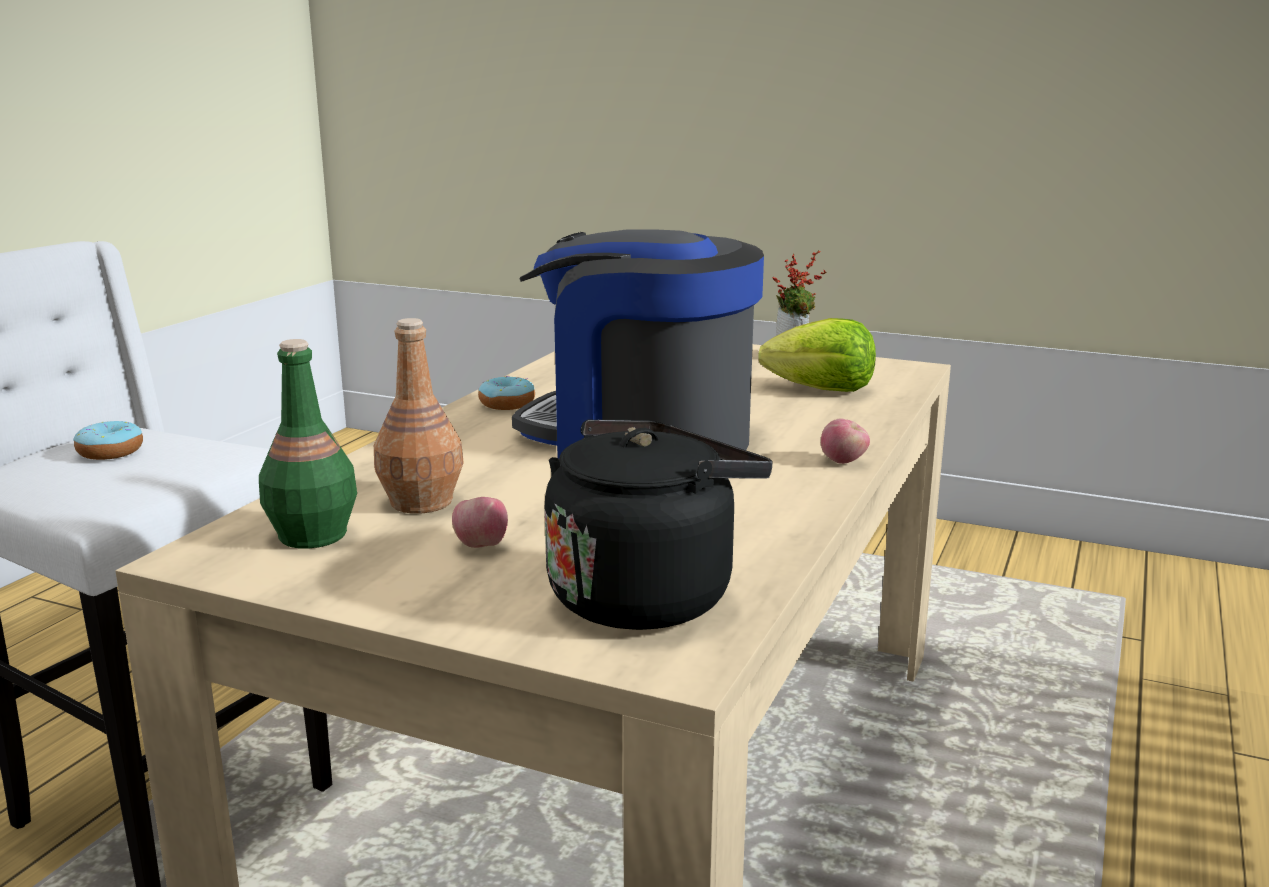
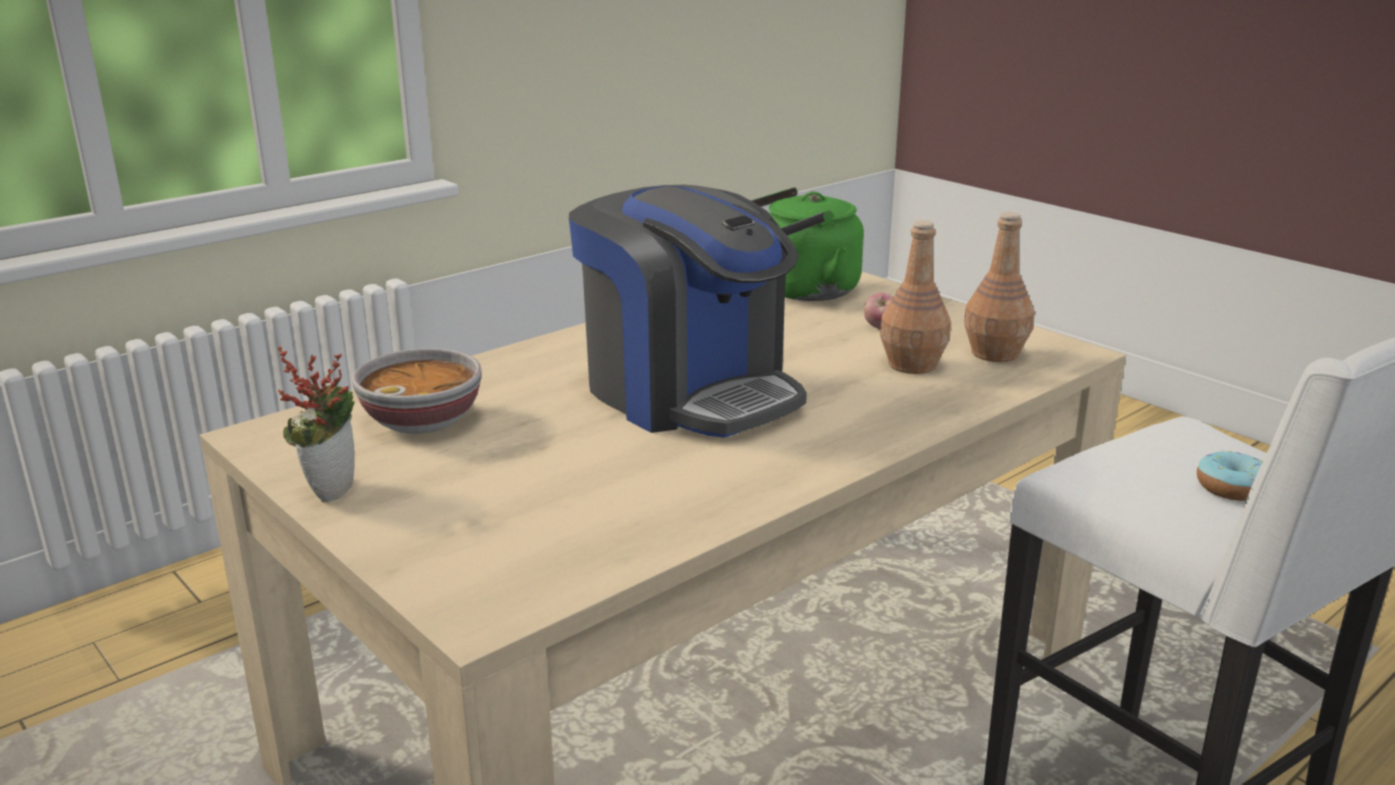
camera: 155 degrees left, 5 degrees up
(313, 536) = (994, 353): green bottle -> brown bottle
(507, 404) = (778, 468): donut -> none
(647, 594) = (802, 291): black kettle -> green kettle
(822, 390) = (423, 420): lettuce -> bowl
(844, 462) = (563, 341): apple -> none

